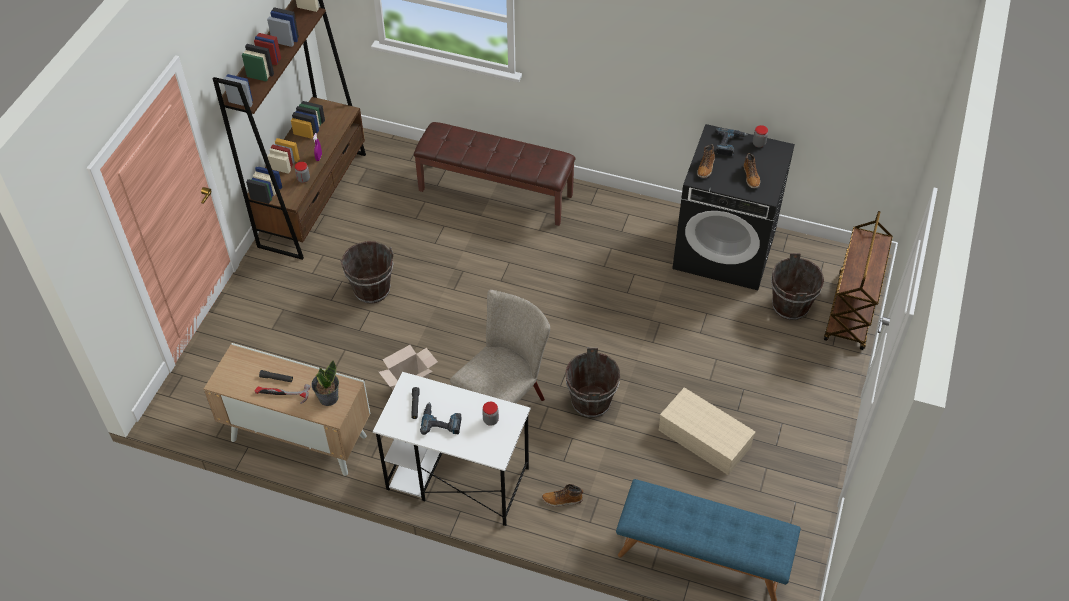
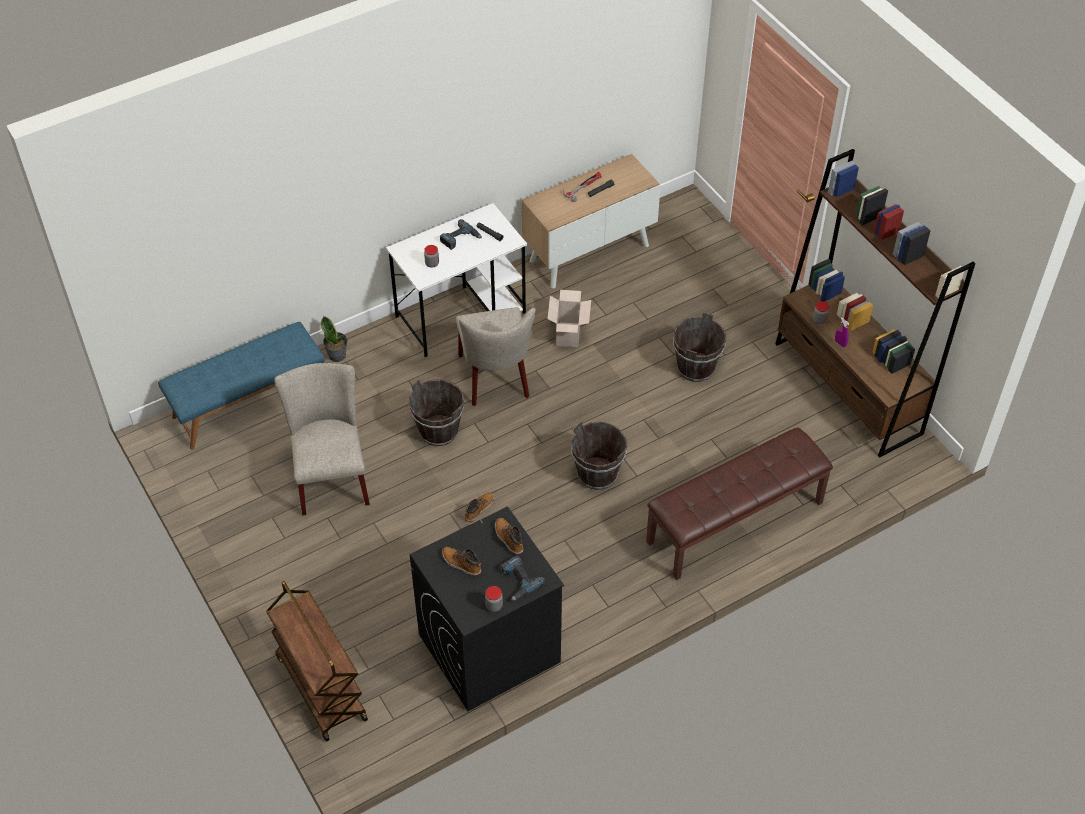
camera: 130 degrees right, 0 degrees up
(328, 397) = (554, 207): potted plant -> potted plant (337, 355)
(562, 500) = (379, 358): boot -> boot (479, 508)
(702, 438) = (331, 476): beige storage box -> beige chair
(790, 306) = (376, 645): brown bucket -> brown bucket (597, 474)

